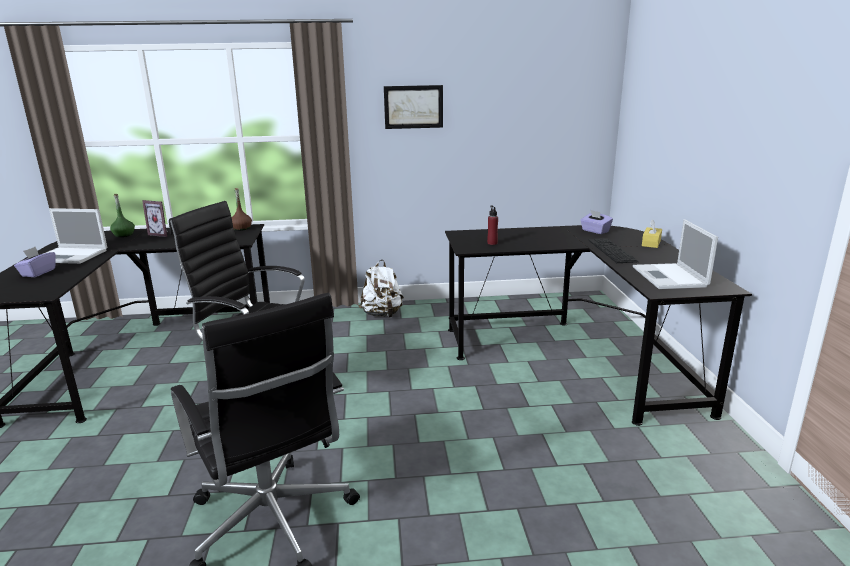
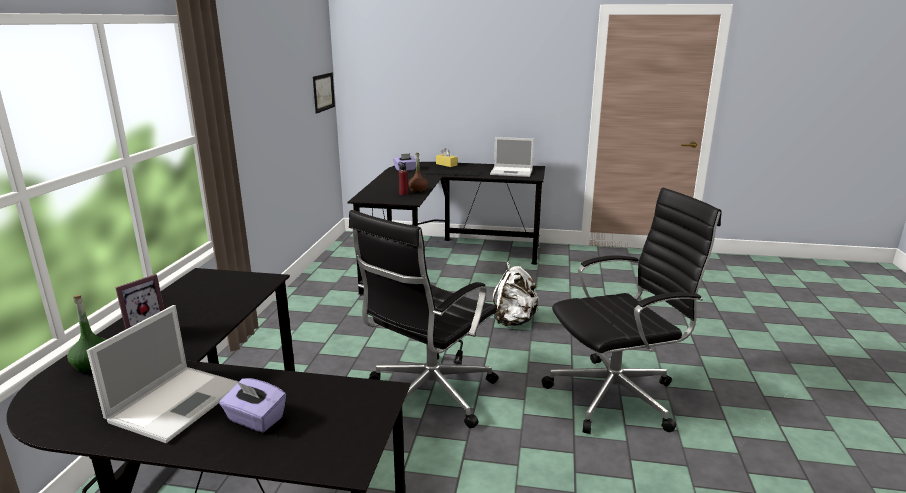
camera: 75 degrees left, 0 degrees up
(241, 228) = (200, 279): brown bottle -> brown bottle (418, 190)
(382, 315) = (292, 320): white backpack -> white backpack (514, 321)
(413, 107) = (250, 89): picture -> picture (323, 92)

